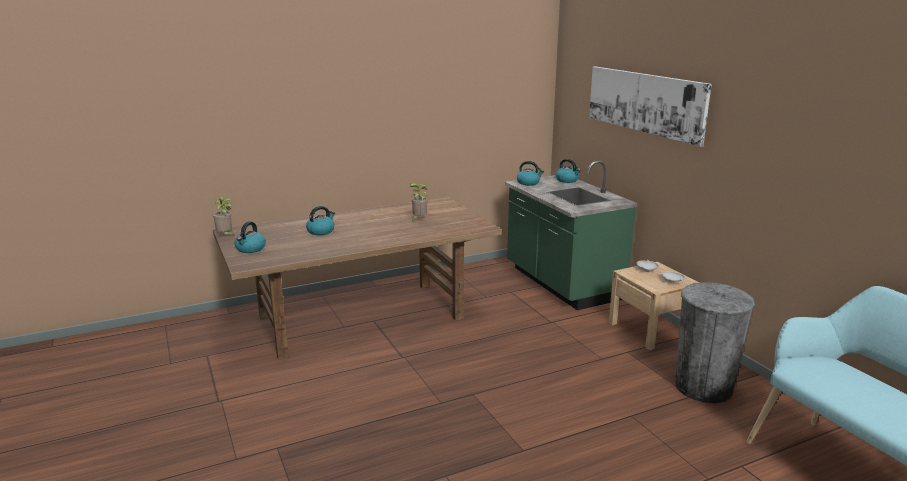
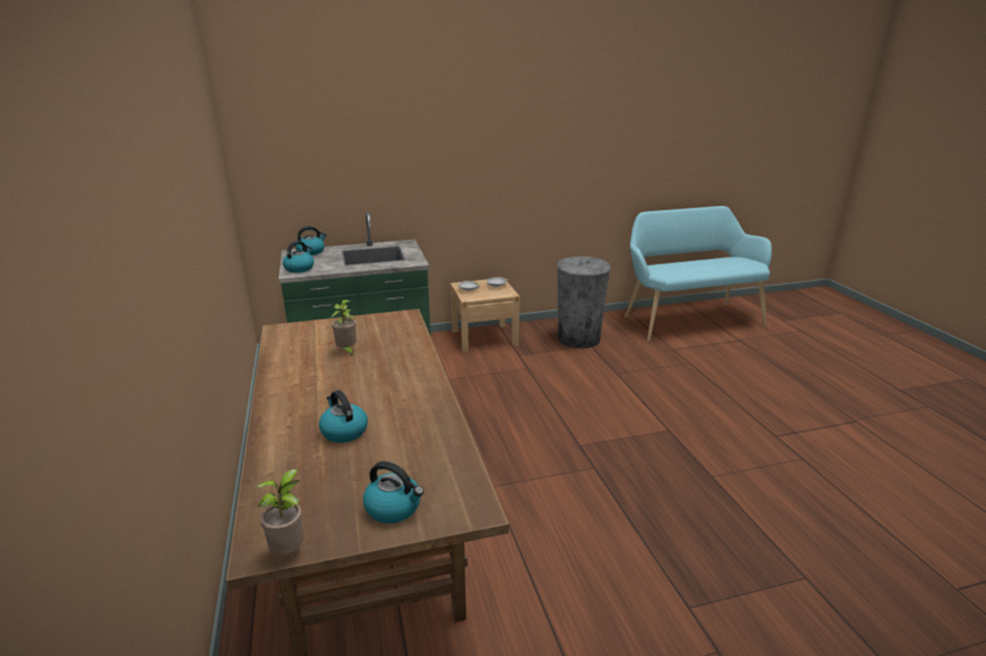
camera: 80 degrees left, 5 degrees up
(644, 102) = (399, 137): picture -> none

